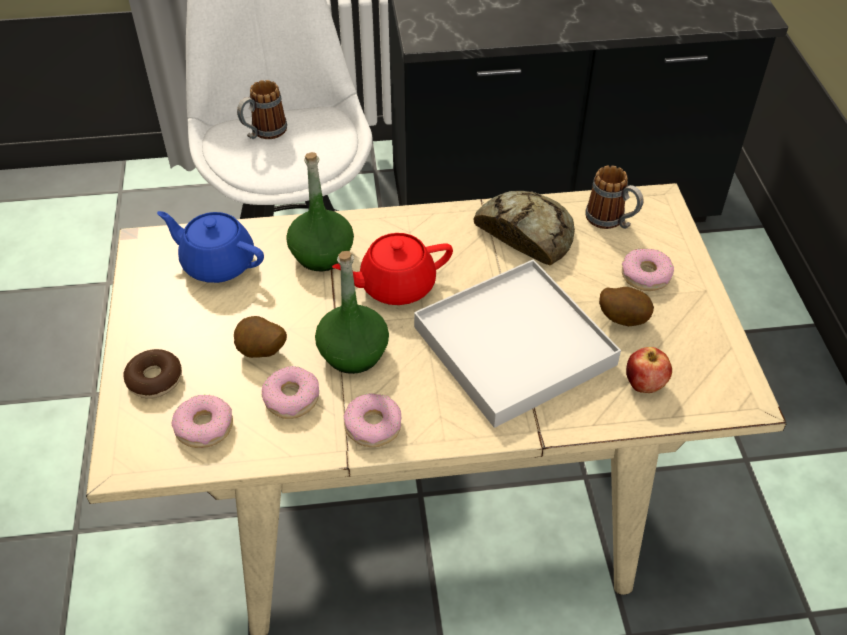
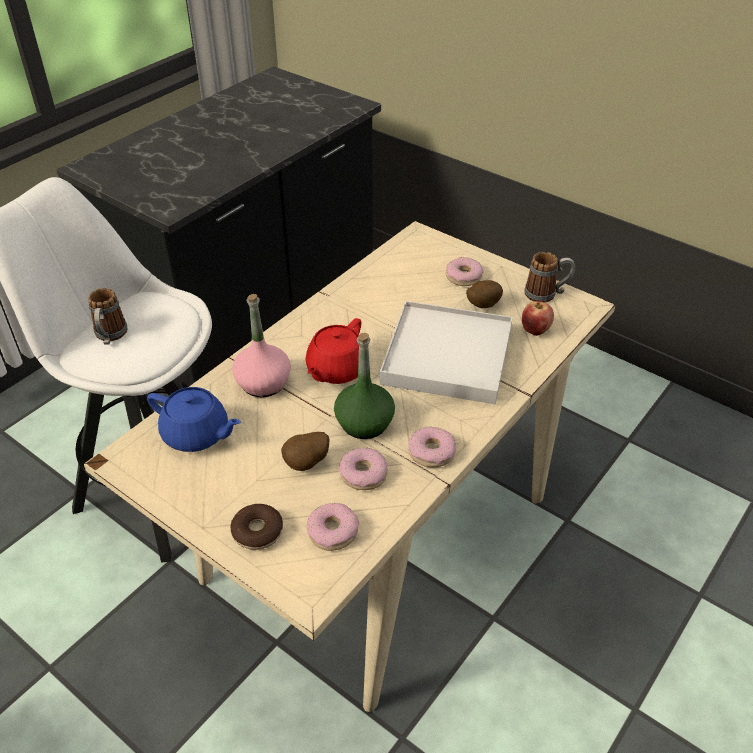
camera: 45 degrees left, 5 degrees down
(217, 263) = (197, 434): blue teapot -> blue teapot turned 135 degrees counterclockwise
(321, 254) = (263, 383): green bottle -> pink bottle
(526, 232) = (371, 293): bread -> none
(611, 221) = (409, 260): mug -> mug (546, 294)

